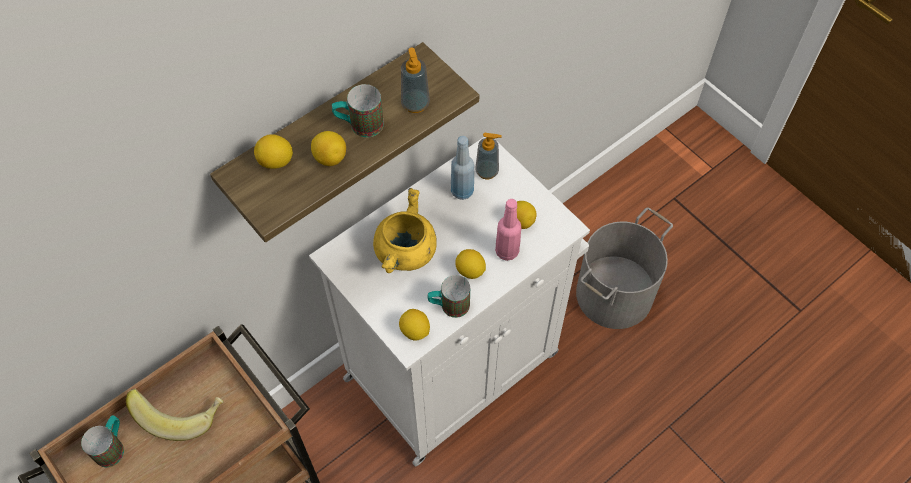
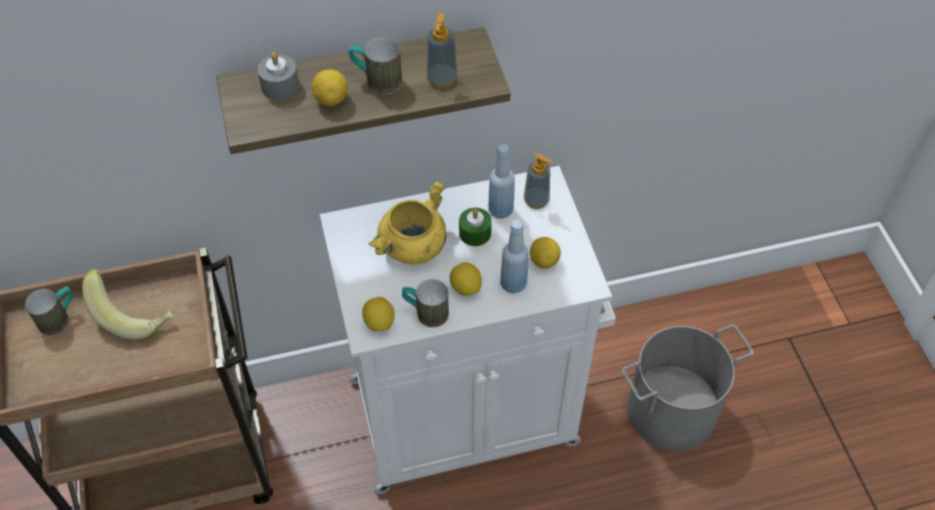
camera: 25 degrees right, 5 degrees down
(276, 162) = (280, 86): lemon -> grey candle
(451, 219) = (475, 233): none -> green candle
(507, 251) = (513, 284): pink bottle -> blue bottle

